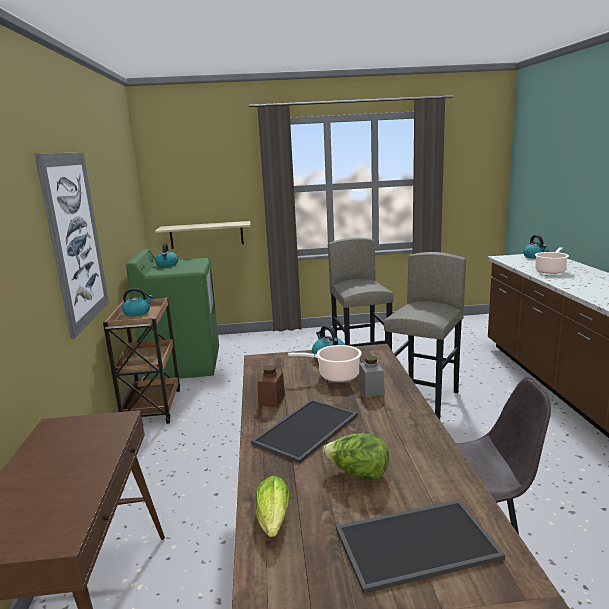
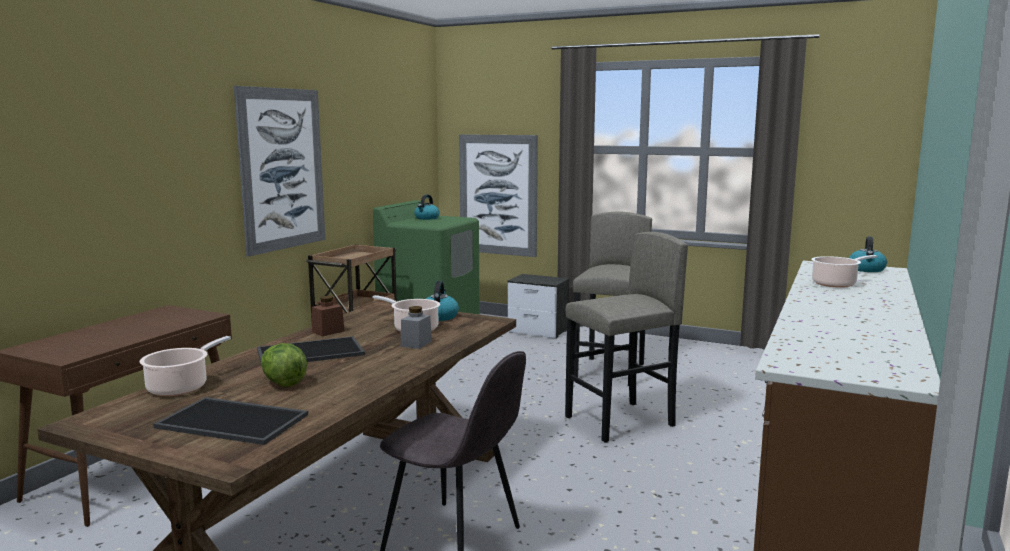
camera: 30 degrees right, 5 degrees down
(137, 313) = (355, 256): kettle -> none
(206, 235) = (498, 195): shelf -> picture
(267, 341) = (539, 331): none -> nightstand
(273, 522) = (181, 387): lettuce -> cooking pot

